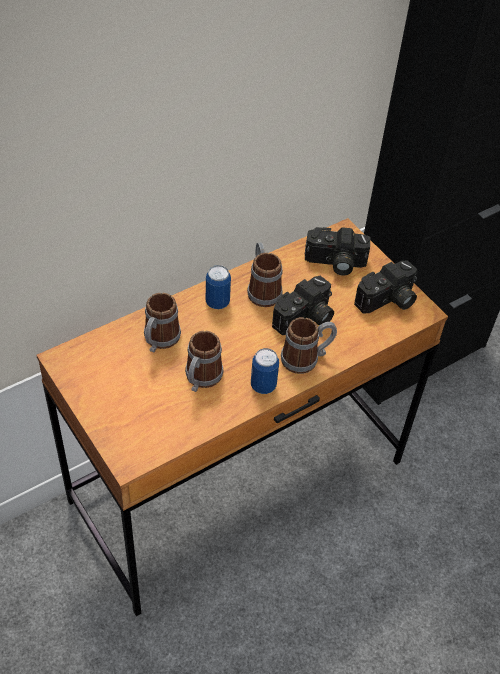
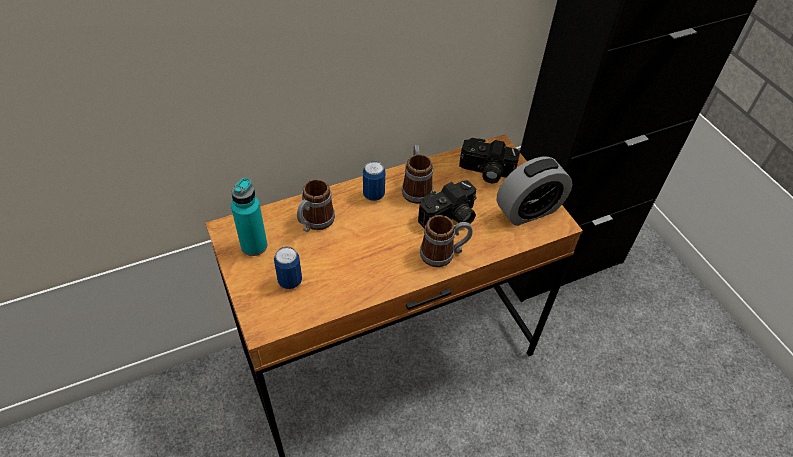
camera: 10 degrees right, 0 degrees up
(98, 374) = (254, 246): none -> turquoise bottle
(201, 379) = (344, 261): mug -> none
(263, 385) = (399, 274): can -> can (290, 281)
(388, 301) = (528, 210): camera -> alarm clock

